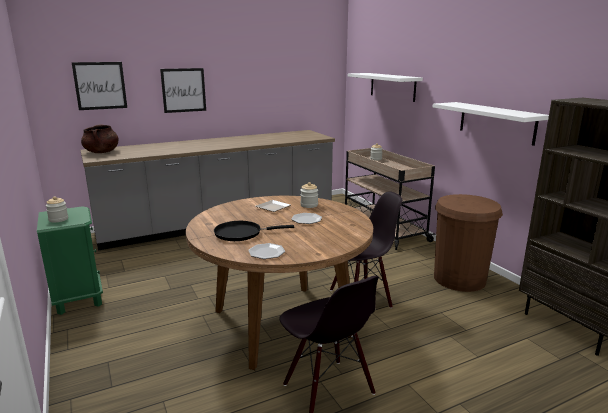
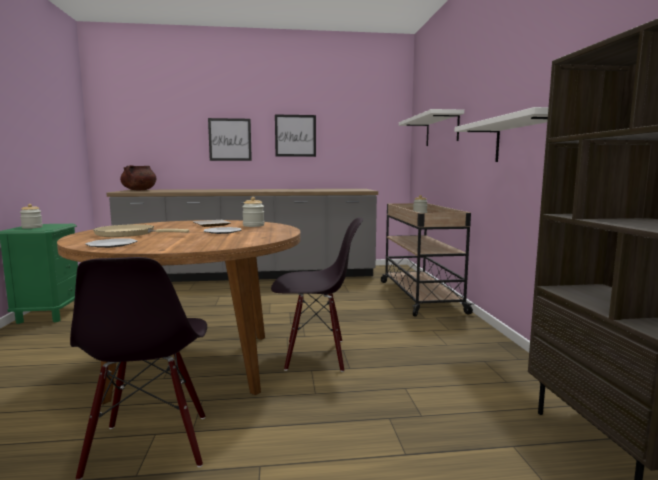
camera: 20 degrees right, 10 degrees down
(100, 85) = (151, 131): picture -> picture (295, 135)
(241, 233) = (129, 234): black frying pan -> beige frying pan
(459, 279) = (470, 356): brown trash can -> none

